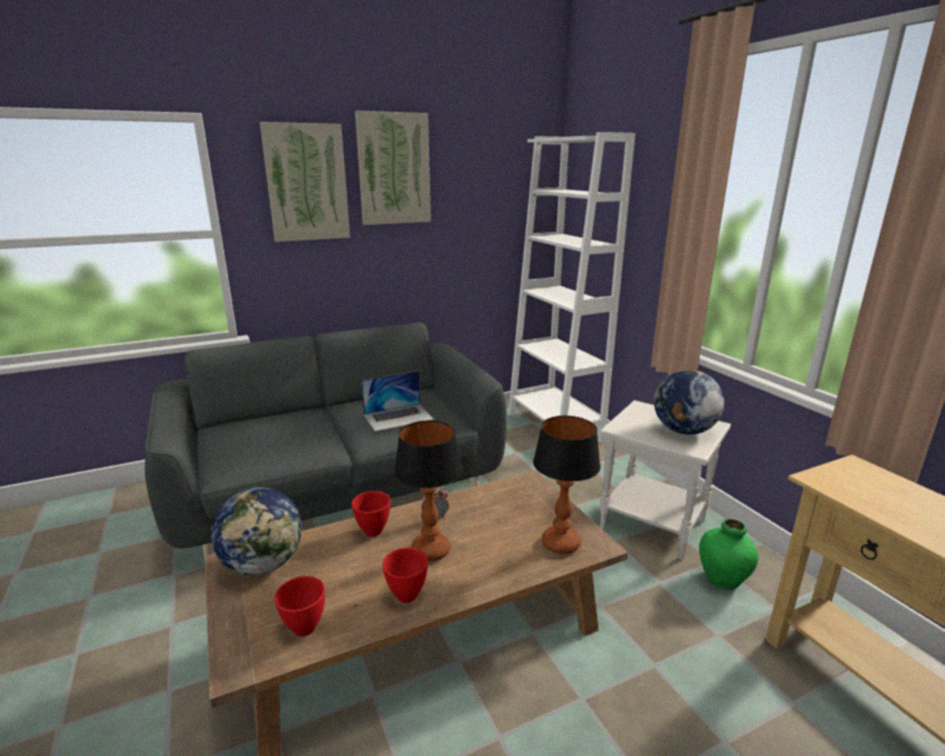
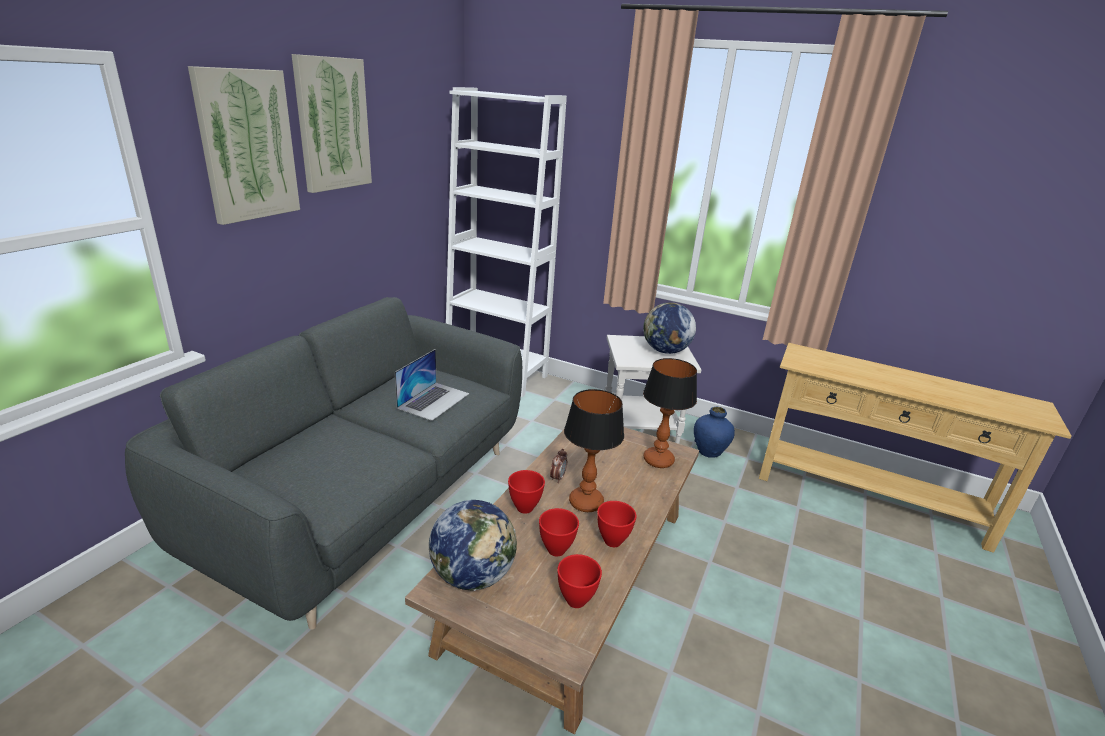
camera: 40 degrees left, 5 degrees up
(349, 578) = (557, 550): none -> red bowl
(722, 580) = (709, 452): green vase -> blue vase

